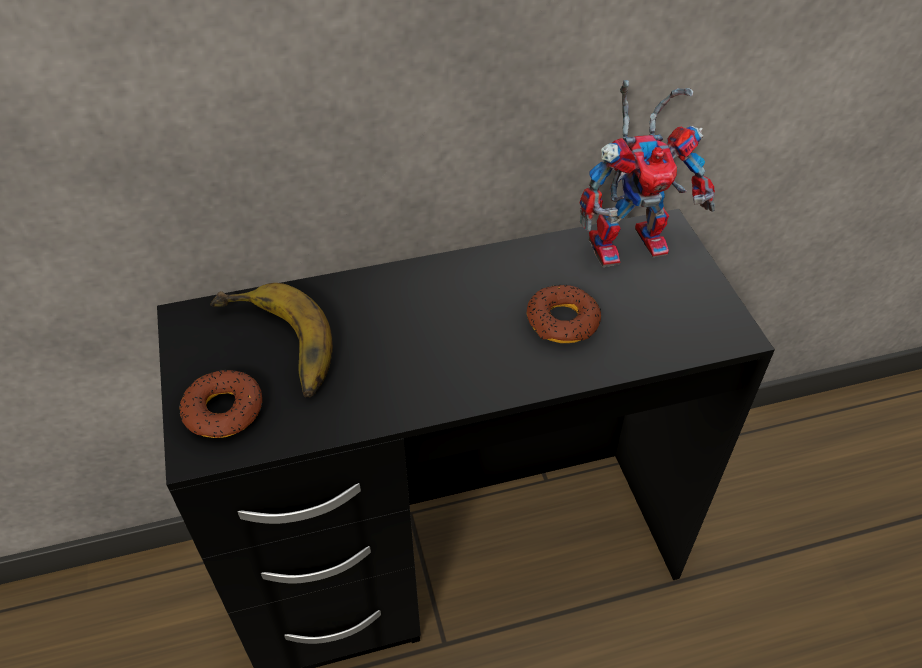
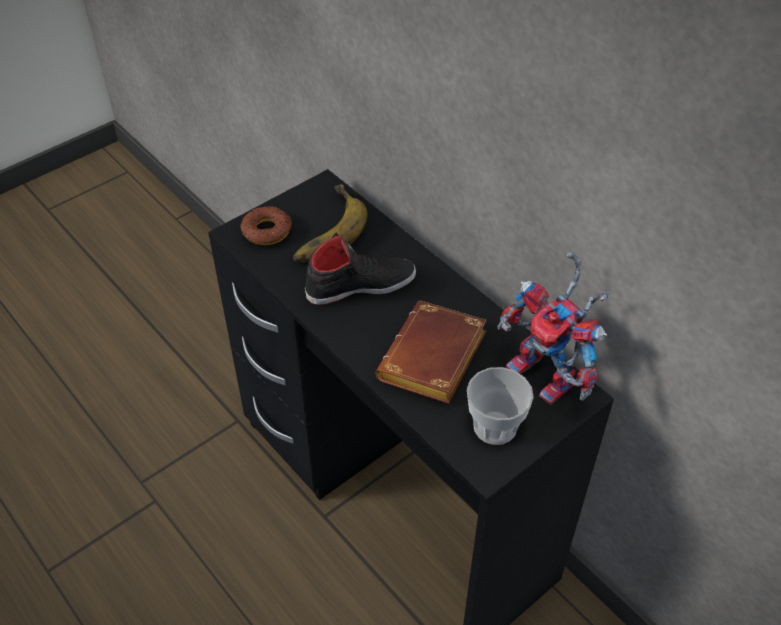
camera: 65 degrees right, 0 degrees up
(398, 345) = (360, 285): none -> black shoe
(562, 321) = (434, 361): donut -> brown book
(681, 306) = (495, 427): none -> cup

